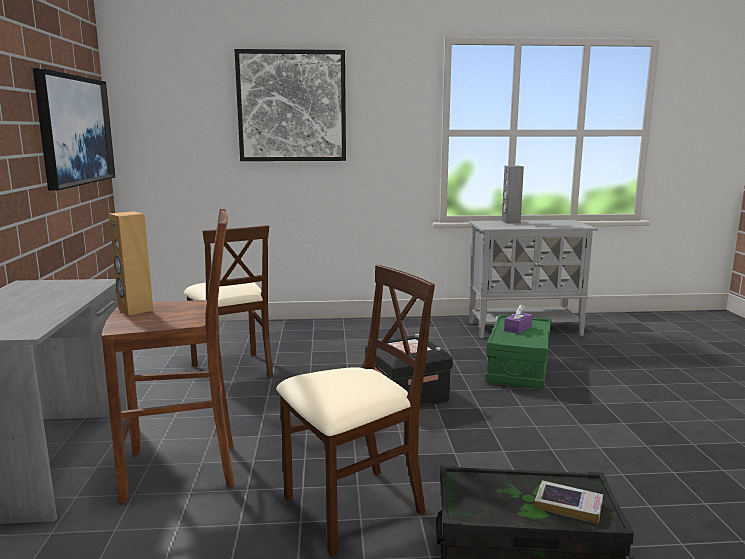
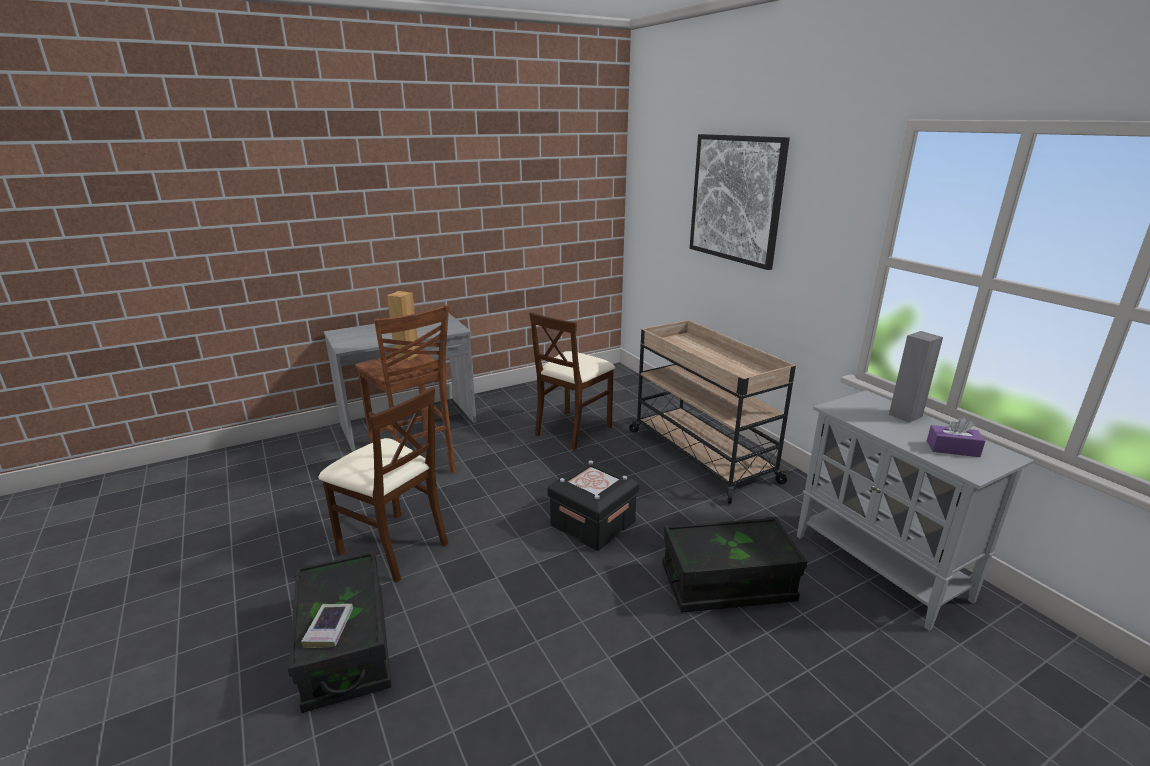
camera: 65 degrees right, 10 degrees up
(75, 130) = (561, 207): picture -> none
(347, 336) = (700, 454): none -> beige cart
(518, 328) = (742, 540): purple tissue box -> purple tissue box (952, 449)
(518, 369) = (727, 584): green storage box -> black storage box

